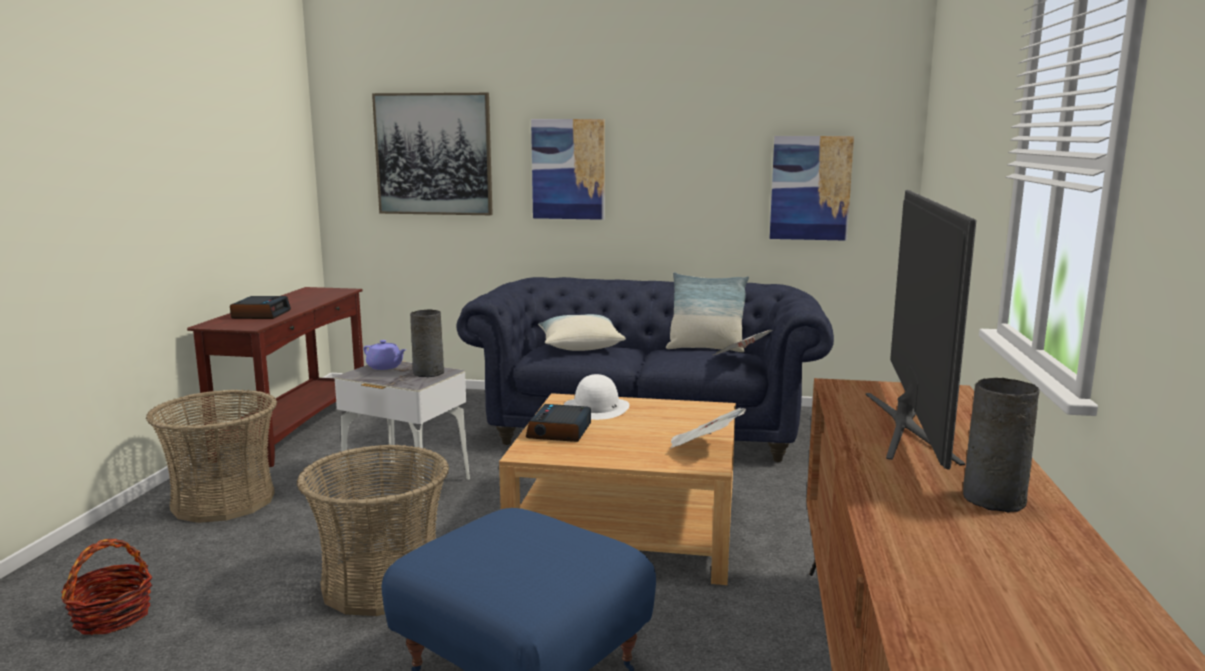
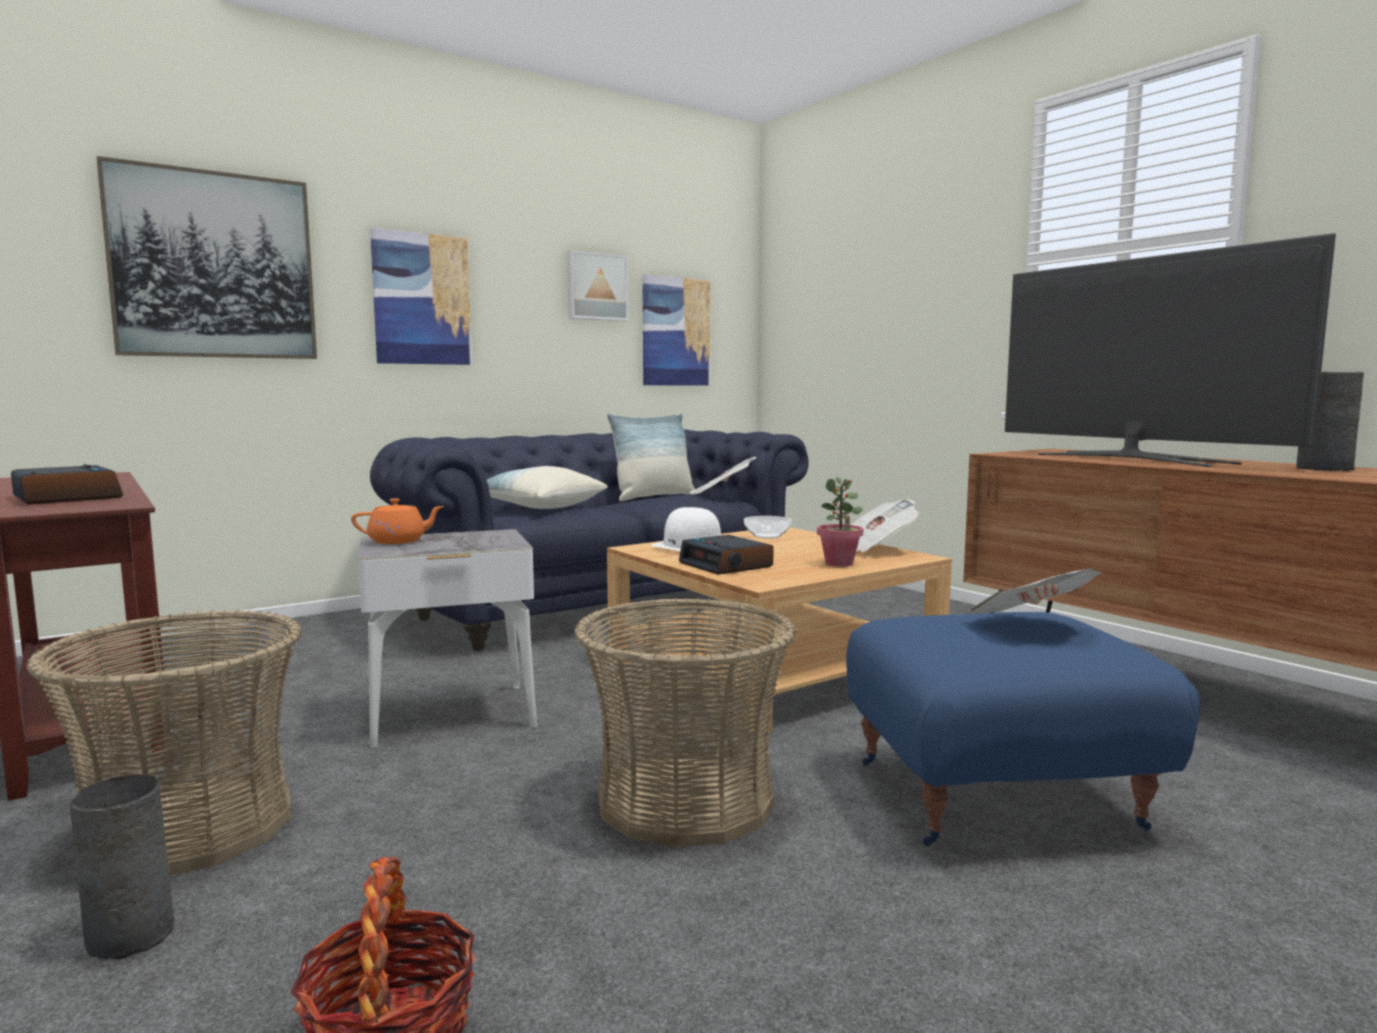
camera: 45 degrees left, 5 degrees down
(385, 367) = (398, 541): purple teapot -> orange teapot
(429, 373) = (481, 536): grey vase -> grey vase (131, 934)
(540, 550) = (1028, 626): none -> newspaper
(630, 453) = (839, 563): none -> potted plant
(682, 411) = (767, 536): none -> bowl
(724, 150) = (596, 287): none -> picture

